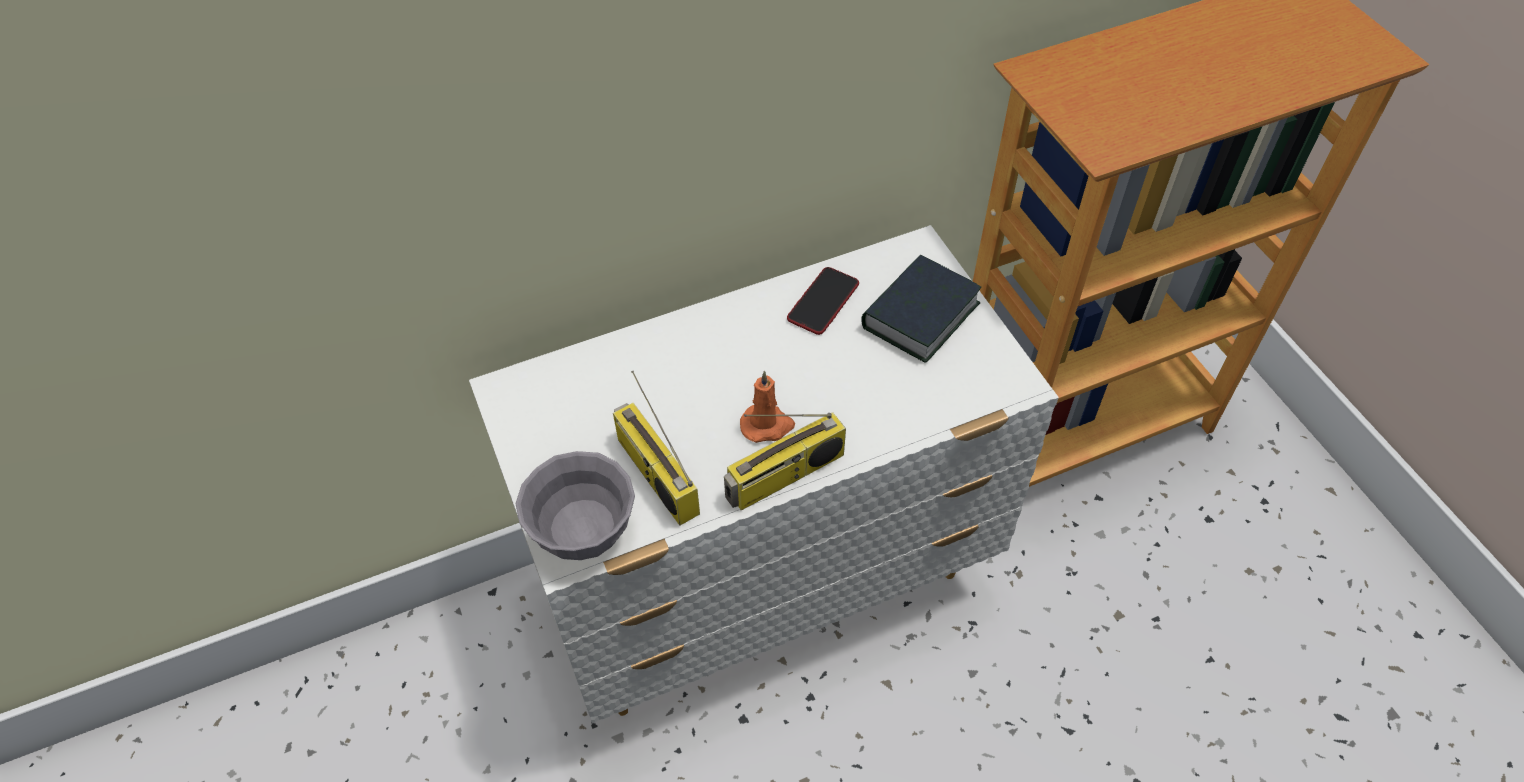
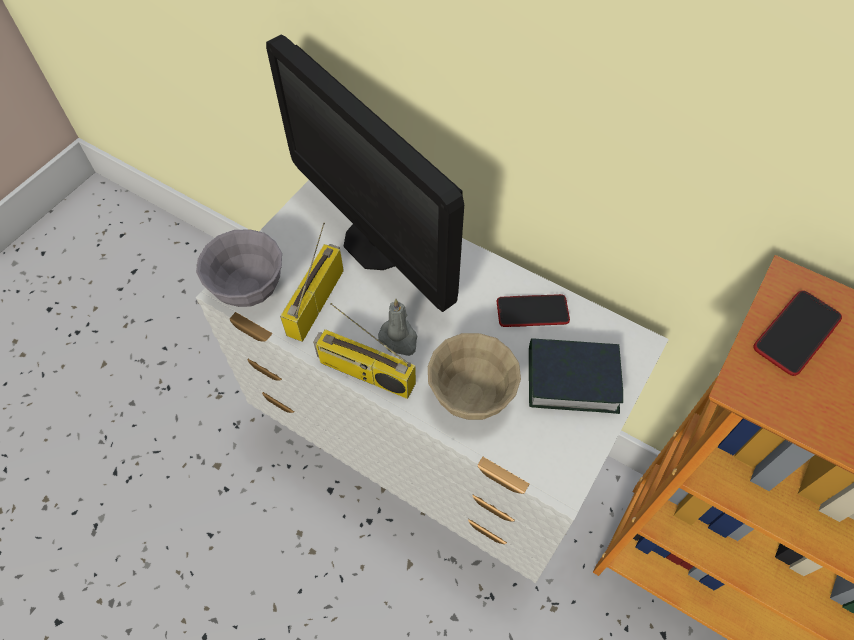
camera: 55 degrees right, 5 degrees up
(627, 381) = (376, 243): none -> monitor
(767, 425) = (399, 339): orange candle -> grey candle
(879, 402) = (471, 396): none -> beige bowl
(1075, 96) = (796, 333): none -> phone

